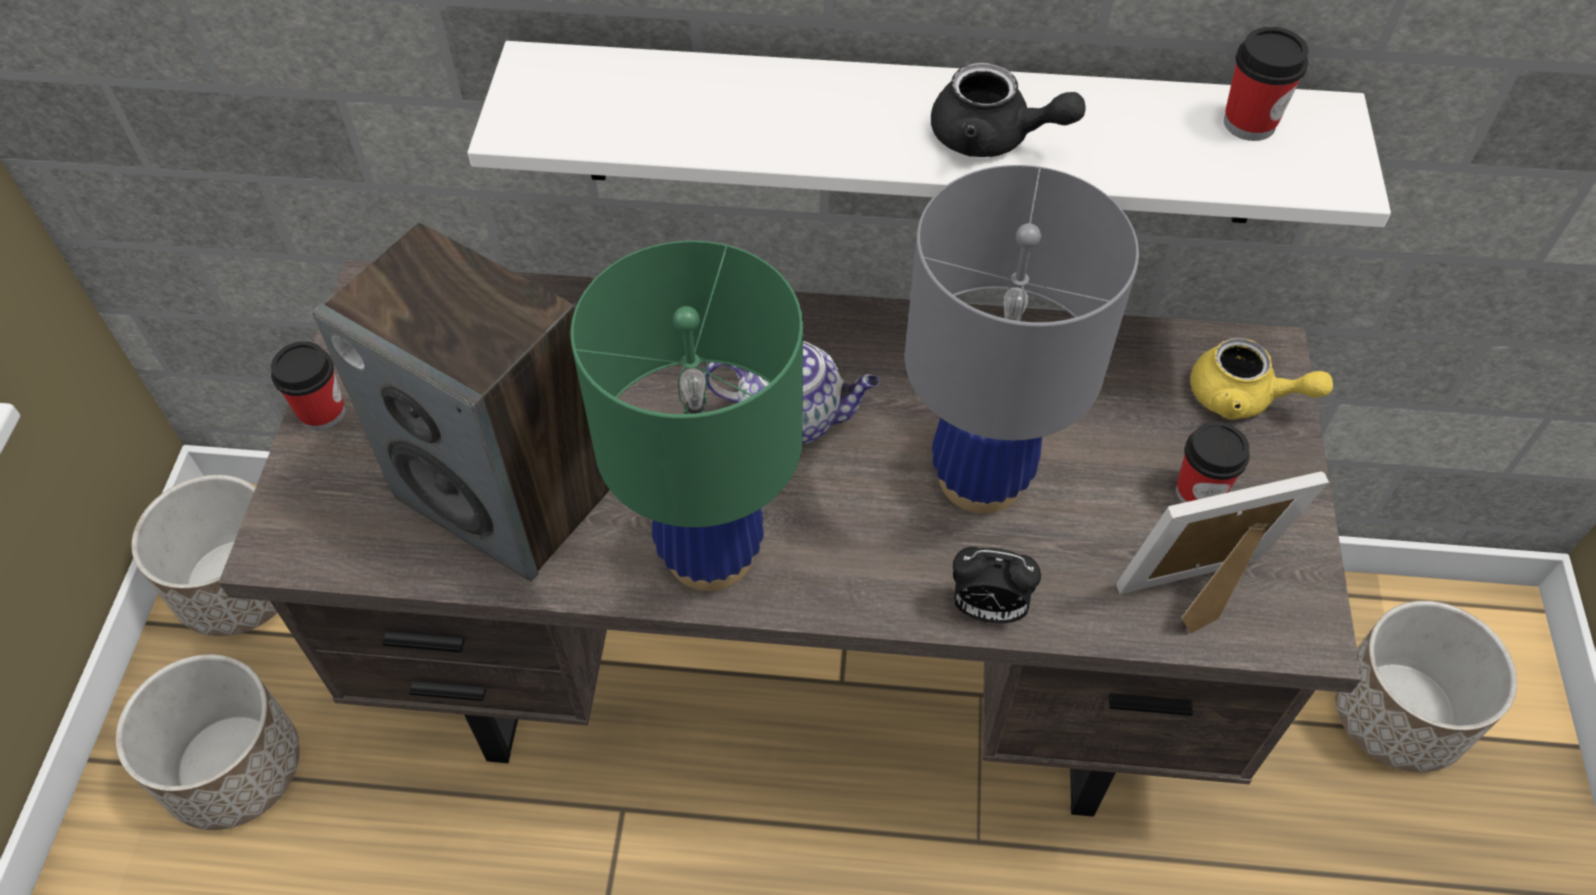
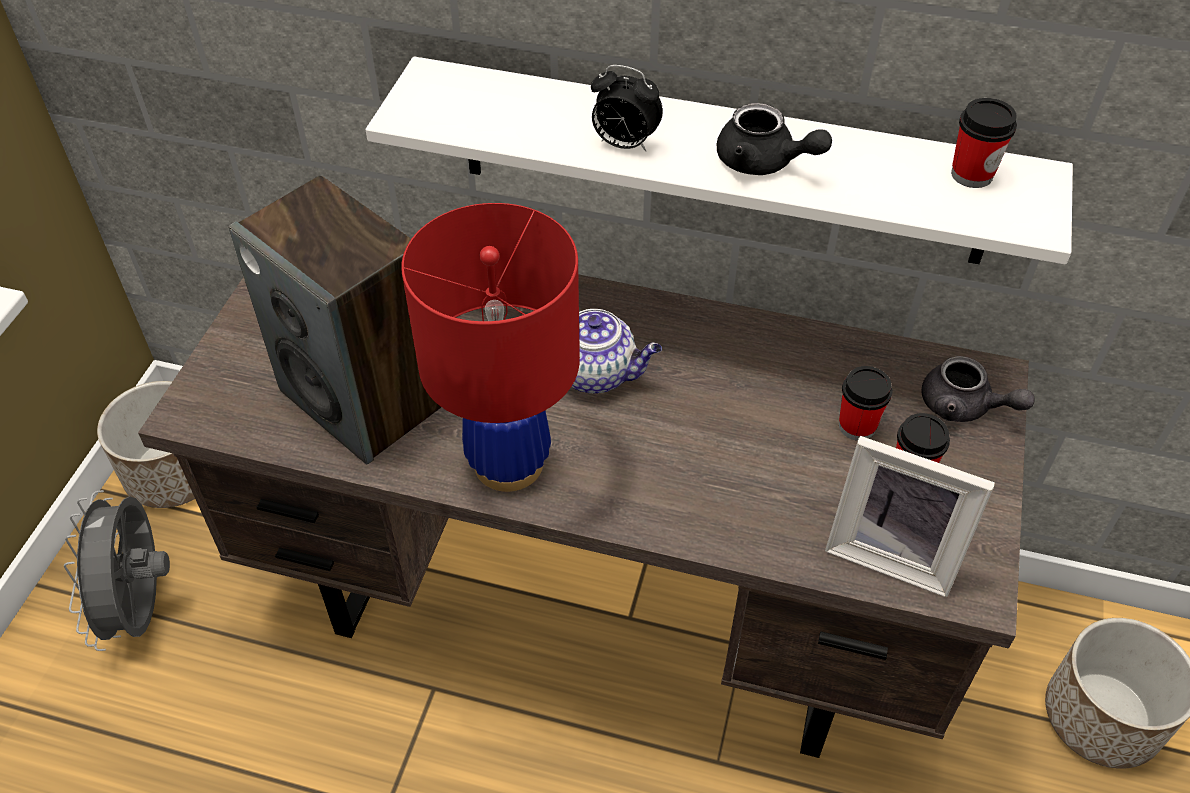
camera: 10 degrees right, 5 degrees down
(235, 768) = (143, 608): planter -> grey fan
(322, 413) = (241, 323): cup -> cup (857, 426)
(710, 553) = (508, 464): green table lamp -> red table lamp
(979, 477) = (734, 437): grey table lamp -> none
(987, 609) = (717, 536): alarm clock -> alarm clock (623, 144)
(1199, 597) = (892, 553): picture frame -> picture frame turned 150 degrees counterclockwise
(1243, 398) = (964, 407): yellow teapot -> grey teapot

